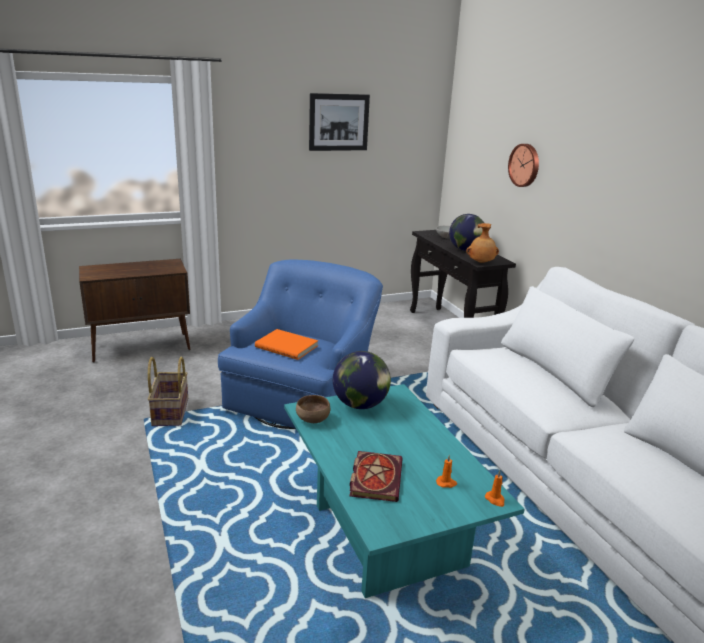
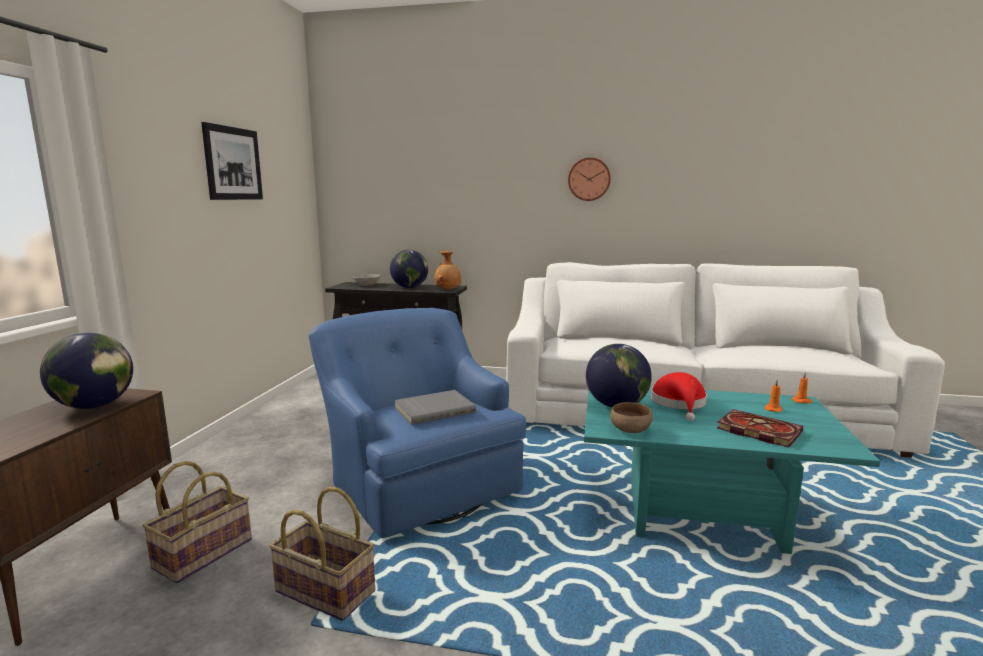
camera: 55 degrees left, 10 degrees down
(155, 269) = (94, 406): none -> globe
(175, 367) = (203, 553): none -> basket
(287, 346) = (434, 409): orange book -> grey book
(400, 432) = (679, 403): none -> red hat
(525, 165) = (451, 193): wall clock -> wall clock (589, 179)

